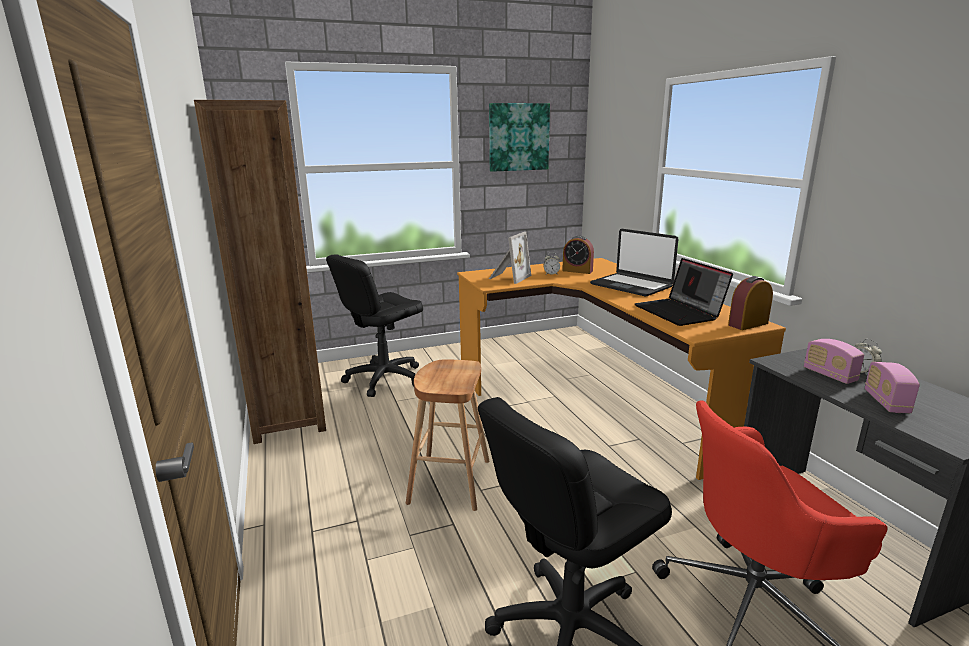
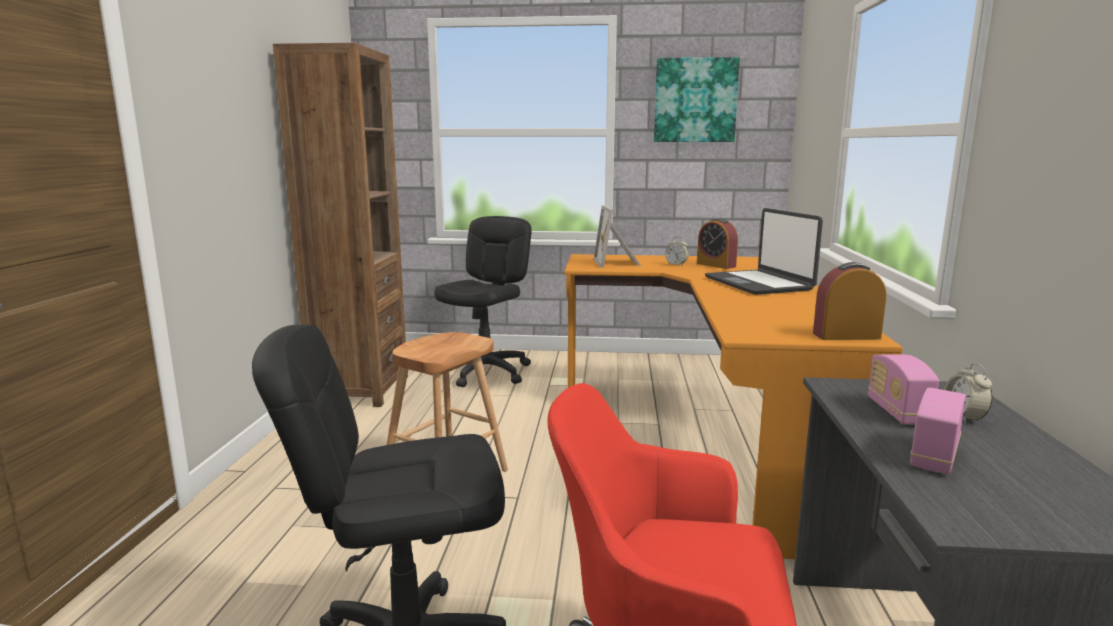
camera: 25 degrees right, 5 degrees down
(384, 379) = (486, 372): black office chair -> black office chair turned 135 degrees clockwise
(508, 277) = (618, 263): picture frame -> picture frame turned 120 degrees clockwise
(680, 312) = (769, 314): laptop -> none

